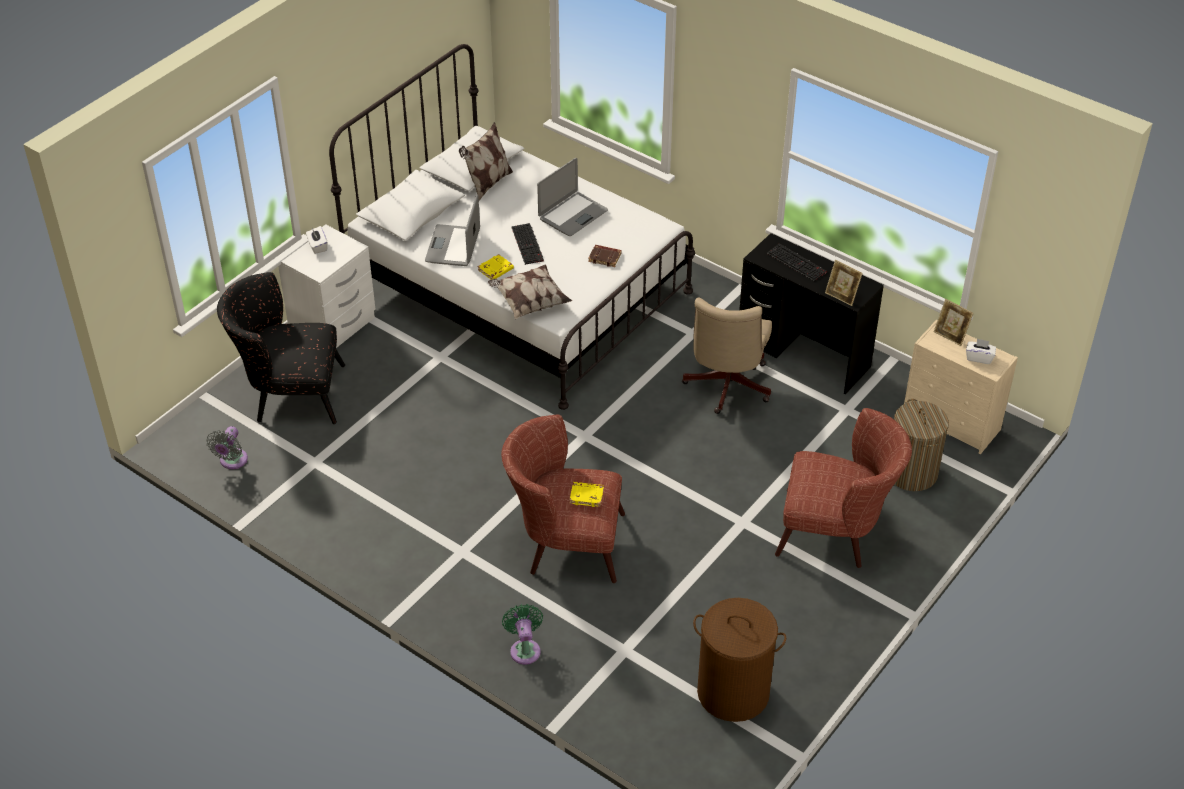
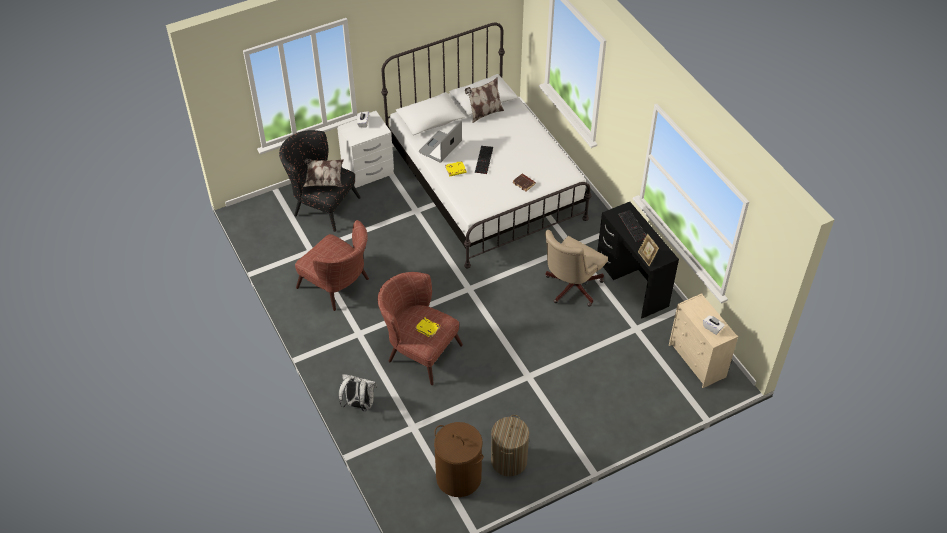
camera: 25 degrees right, 5 degrees up
(232, 461) = (268, 234): grey fan -> none
(525, 649) = (359, 404): green fan -> white backpack
(529, 302) = (462, 197): pillow -> pillow (324, 179)
(572, 214) = (522, 149): laptop -> none
(836, 531) = (580, 403): brown armchair -> brown armchair (338, 287)
(911, 473) = (651, 384): laundry basket -> laundry basket (509, 461)
(950, 336) = (703, 307): picture frame -> none

